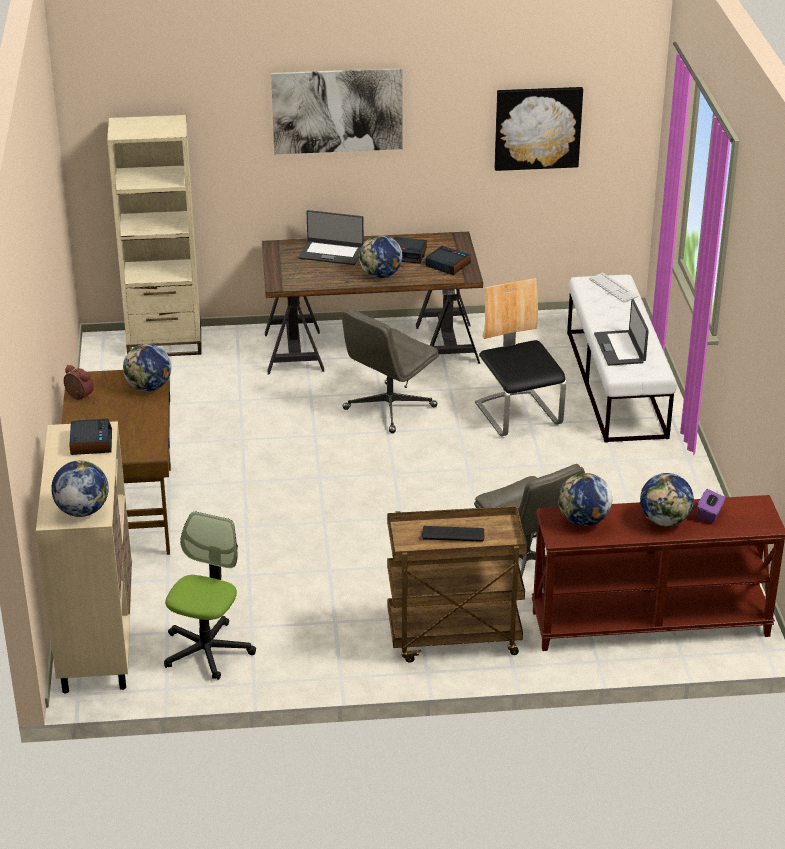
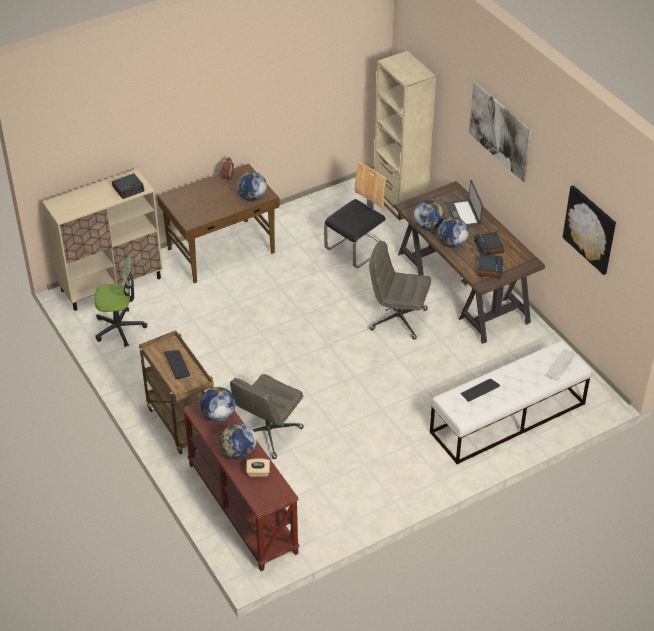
camera: 65 degrees right, 10 degrees up
(82, 511) = (65, 209): globe -> globe (428, 226)
(518, 414) = (433, 380): chair -> chair (356, 249)
(620, 348) = (479, 390): laptop -> keyboard
(710, 514) = (258, 473): purple tissue box -> beige tissue box

